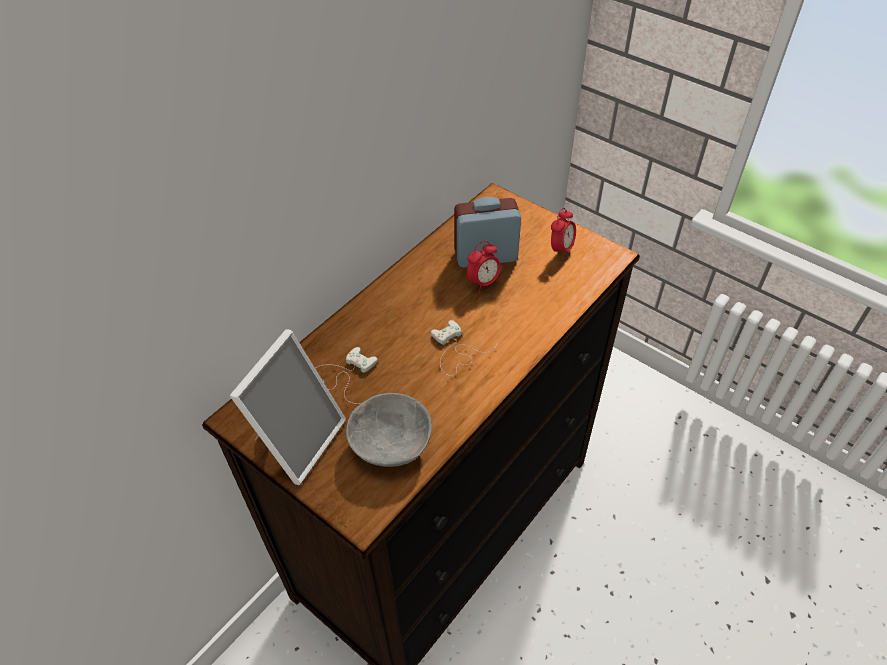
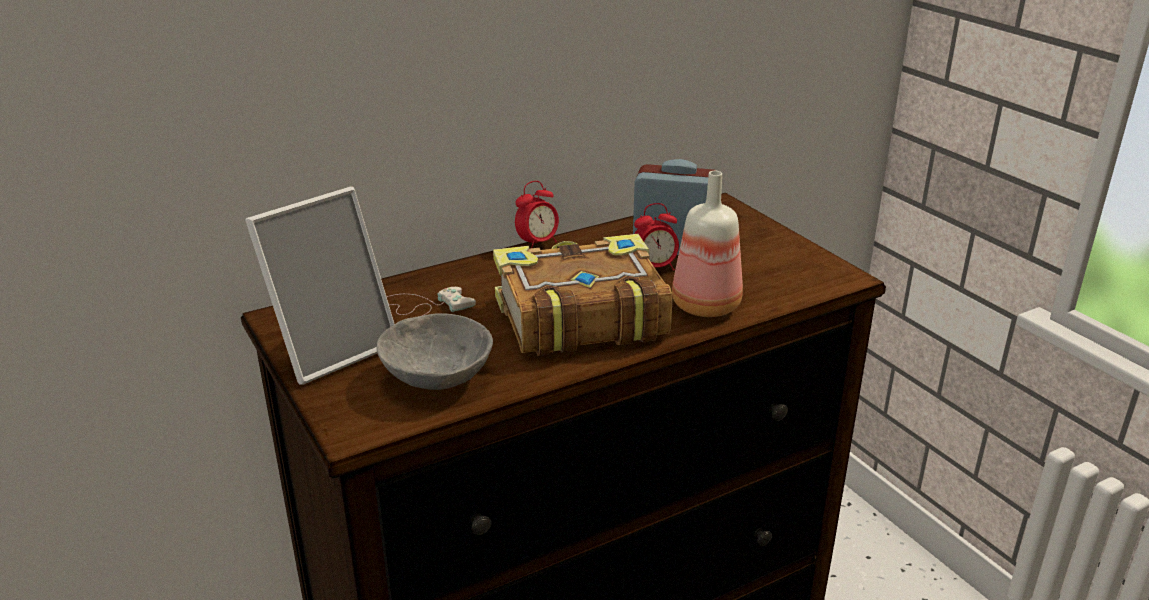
camera: 20 degrees right, 20 degrees down
(456, 351) = (578, 317): white game controller -> book
(538, 313) = (708, 307): none -> bottle
(561, 249) = (777, 259): alarm clock -> alarm clock (537, 243)

